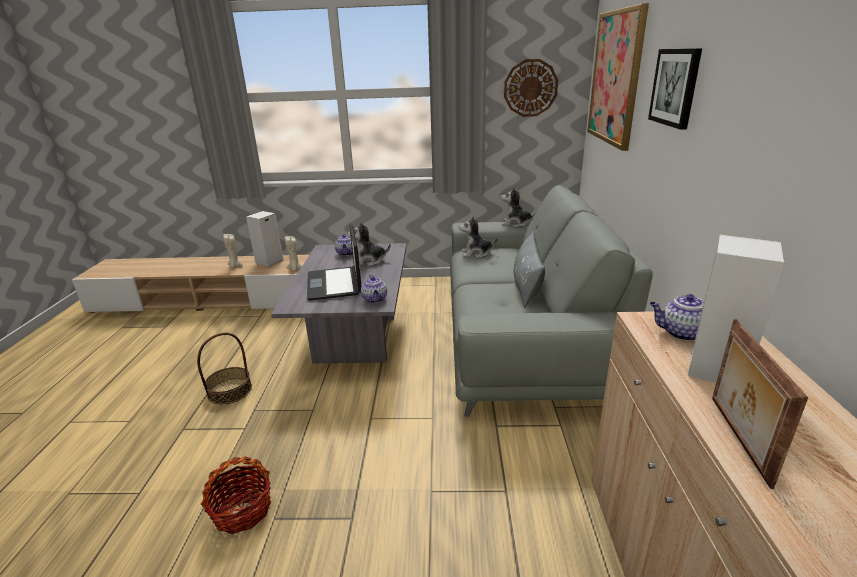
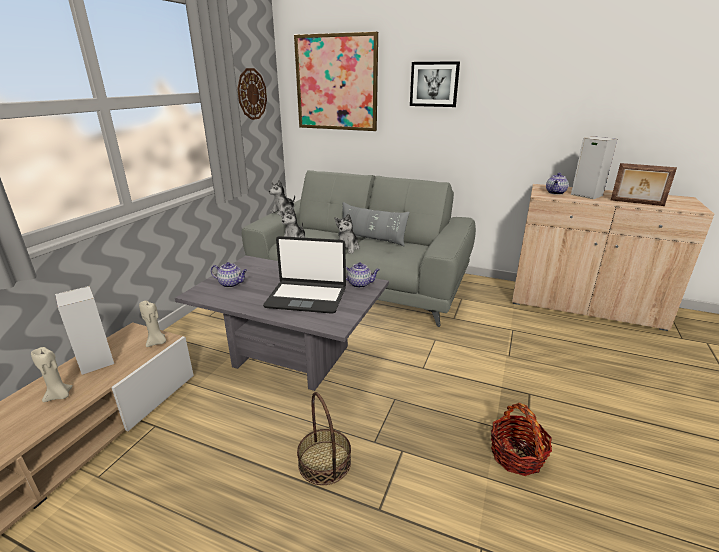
camera: 70 degrees left, 0 degrees up
(369, 261) = (269, 276): plush toy -> plush toy (348, 248)

